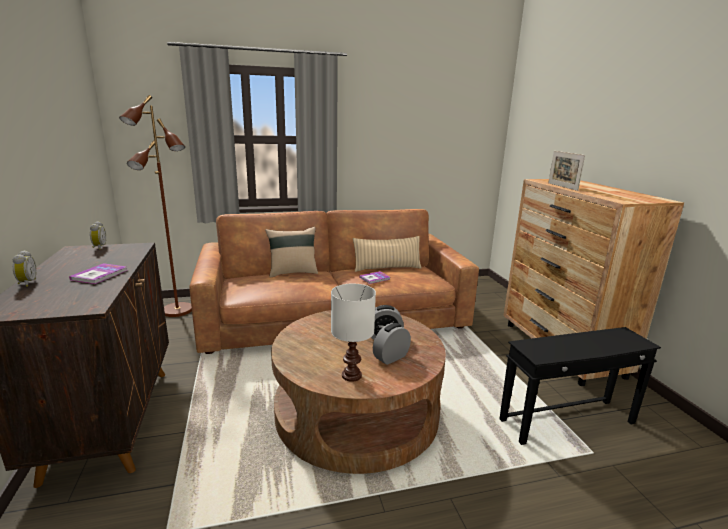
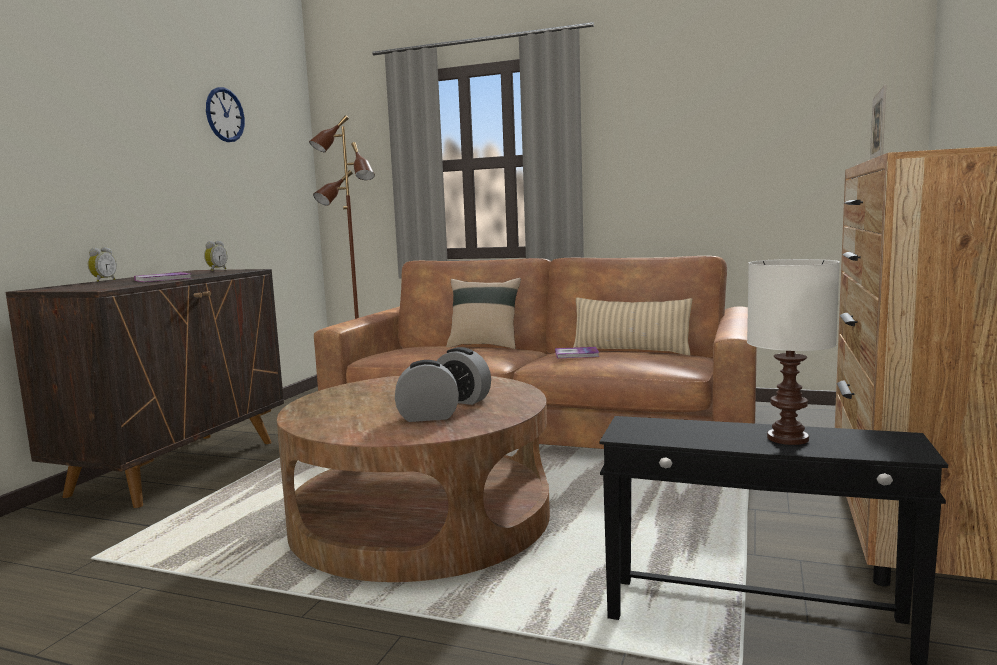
camera: 35 degrees right, 10 degrees down
(55, 95) = (225, 115): none -> wall clock
(352, 376) = (346, 423): white table lamp -> white table lamp (788, 439)

